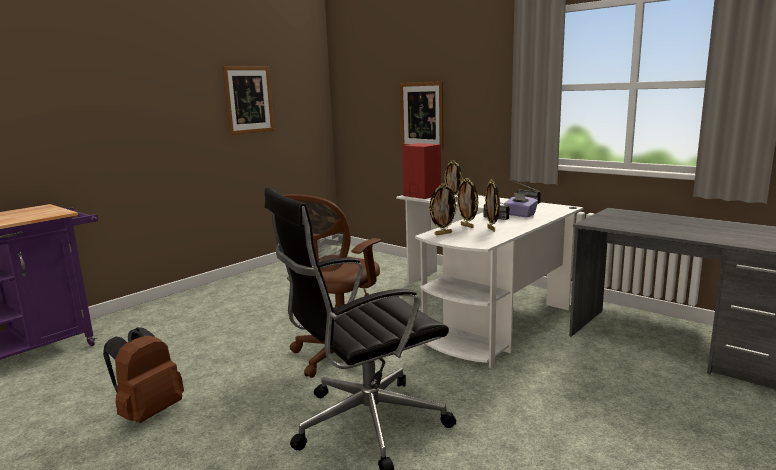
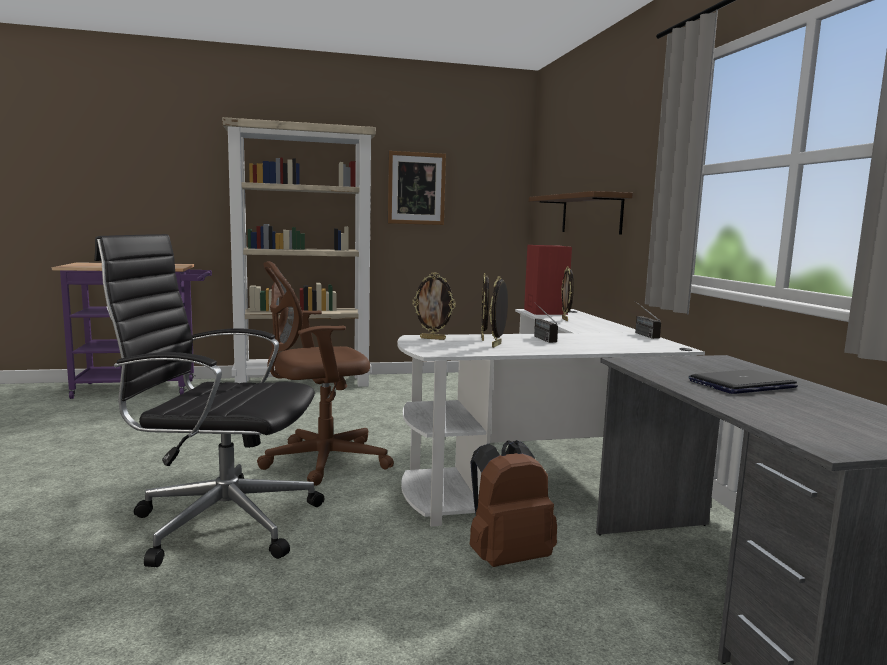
camera: 35 degrees right, 5 degrees down
(148, 412) = (119, 449): brown backpack -> brown backpack (506, 557)
(189, 298) = (304, 382): none -> beige bookcase
(422, 115) = (590, 214): picture -> brown shelf
(520, 215) = (584, 342): purple tissue box -> none
(669, 224) = (741, 384): none -> laptop

